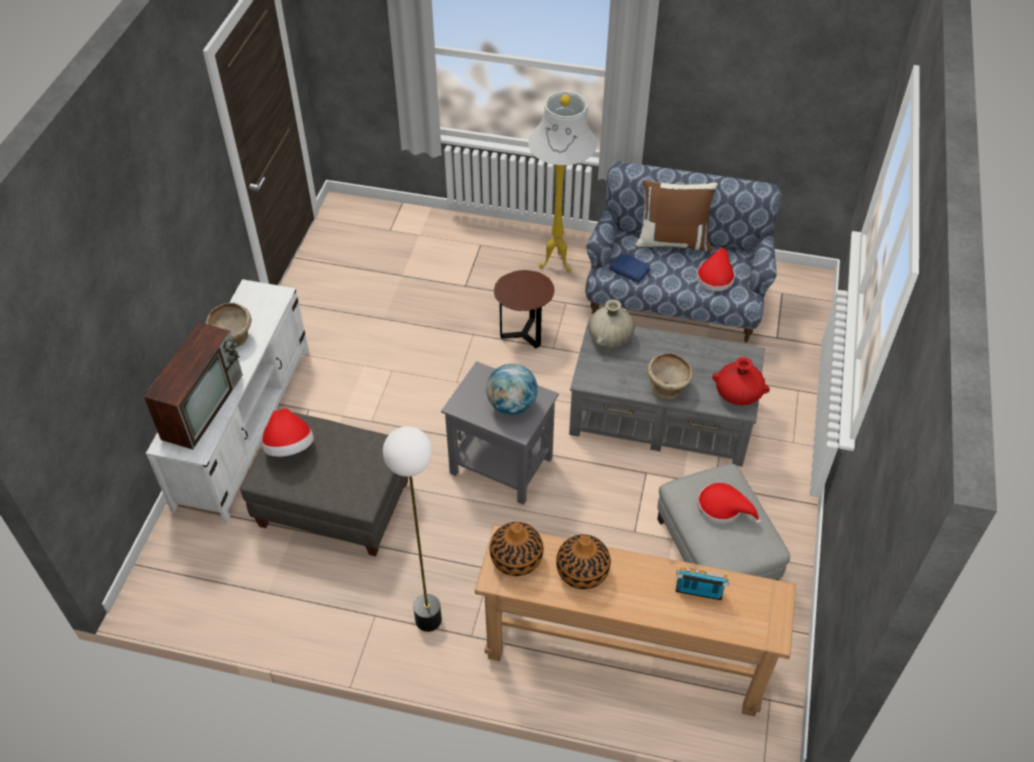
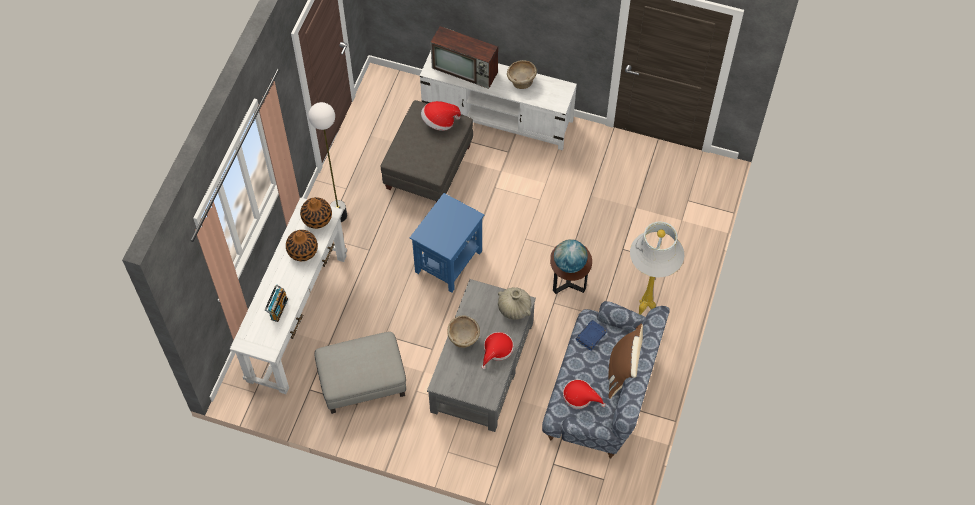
camera: 95 degrees right, 10 degrees up
(500, 465) = (449, 261): grey side table -> blue side table
(511, 405) = (443, 232): globe -> globe (569, 264)
(624, 655) = (298, 317): brown console table -> white console table
(723, 508) = (364, 362): red hat -> red hat (497, 350)
(738, 394) = (452, 383): red vase -> none

